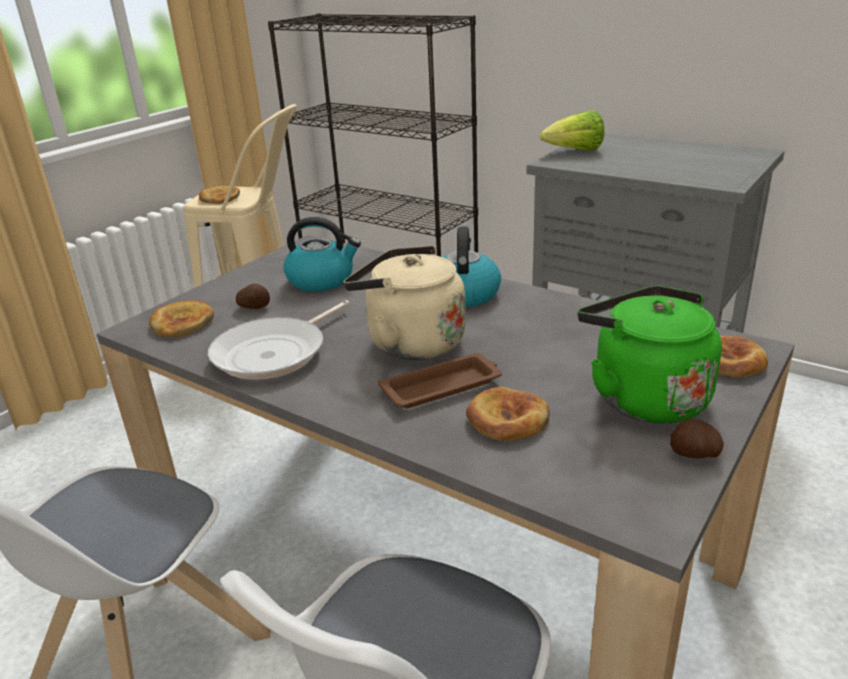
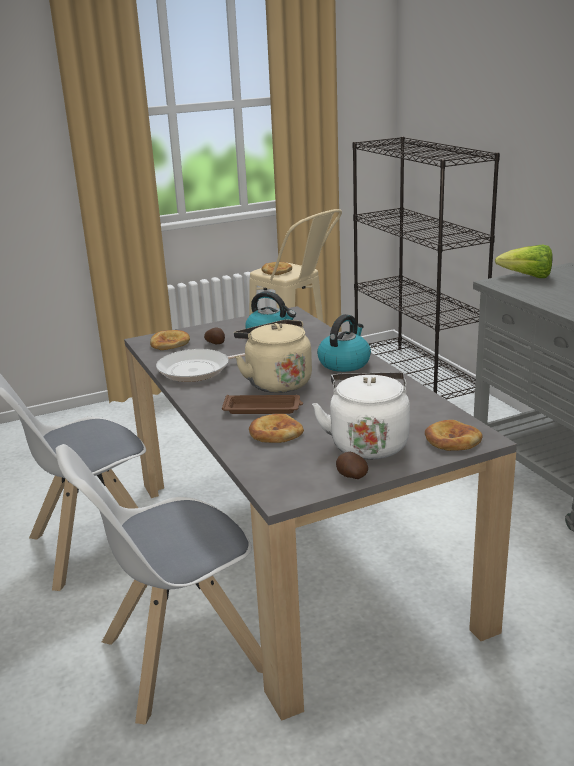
camera: 30 degrees right, 5 degrees down
(643, 396) = (368, 443): green kettle -> white kettle

